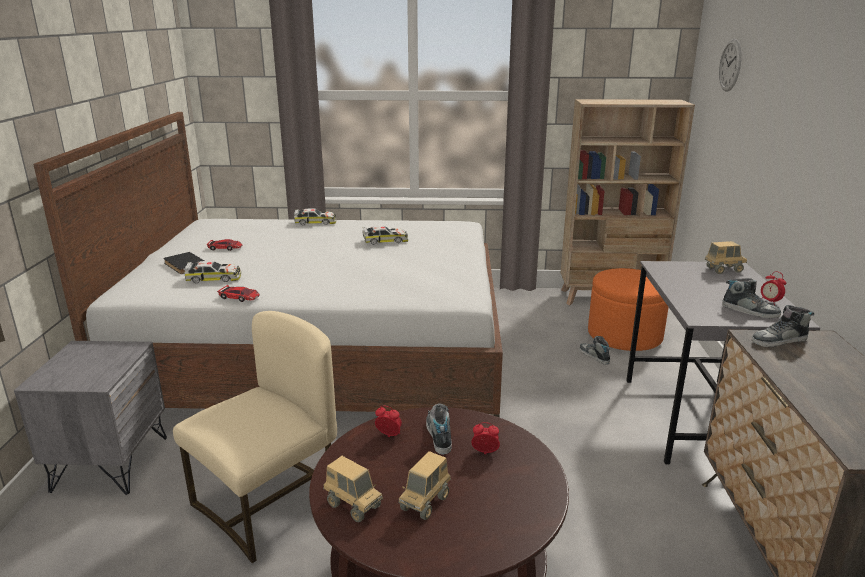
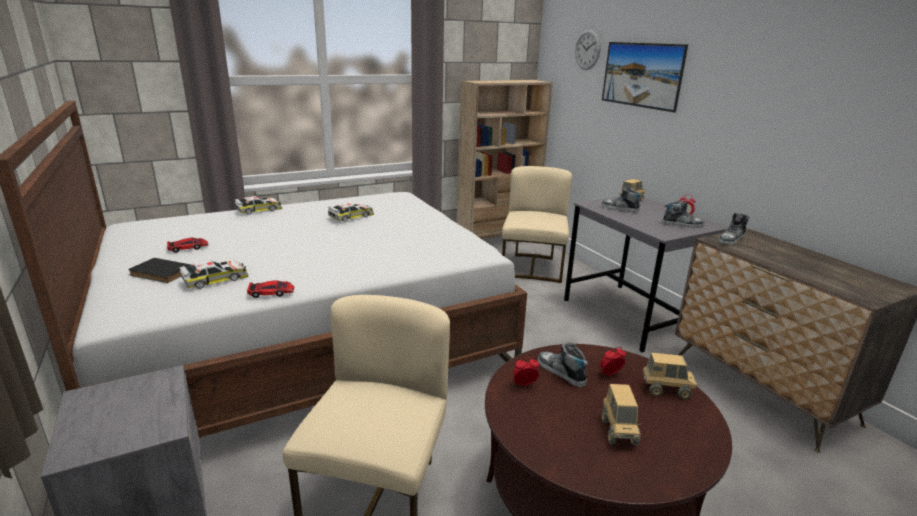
camera: 30 degrees left, 0 degrees up
(353, 506) = (569, 457): toy truck -> toy truck (666, 390)
(594, 356) = (526, 287): shoe -> shoe (620, 209)
(624, 335) = (532, 267): orange ottoman -> beige chair
(766, 124) = (639, 90): none -> picture

